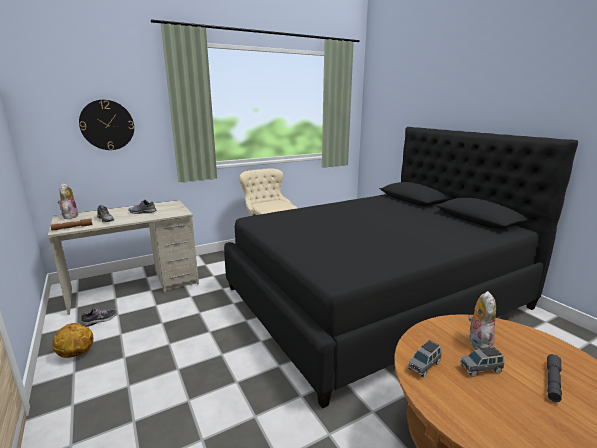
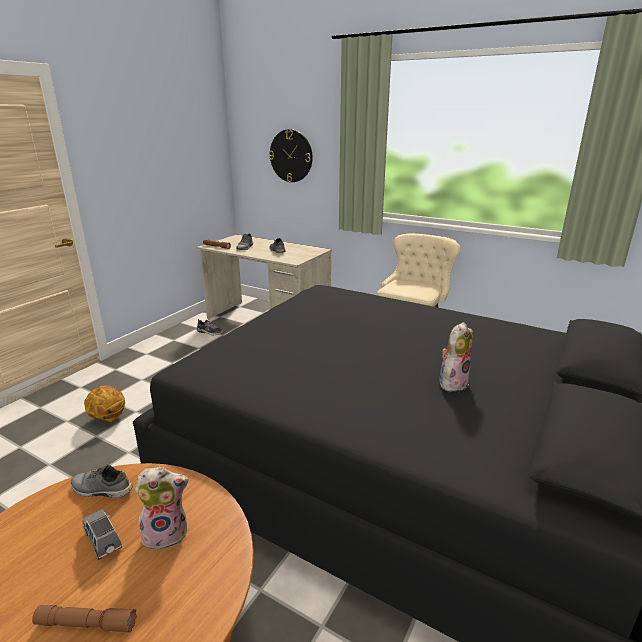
camera: 60 degrees right, 5 degrees up
(70, 216) = (239, 238): plush toy -> plush toy (452, 382)
(76, 354) = (165, 344): basketball -> basketball (108, 418)
(424, 365) = (101, 490): grey toy car -> grey shoe
(552, 382) = (86, 624): grey flashlight -> brown flashlight

